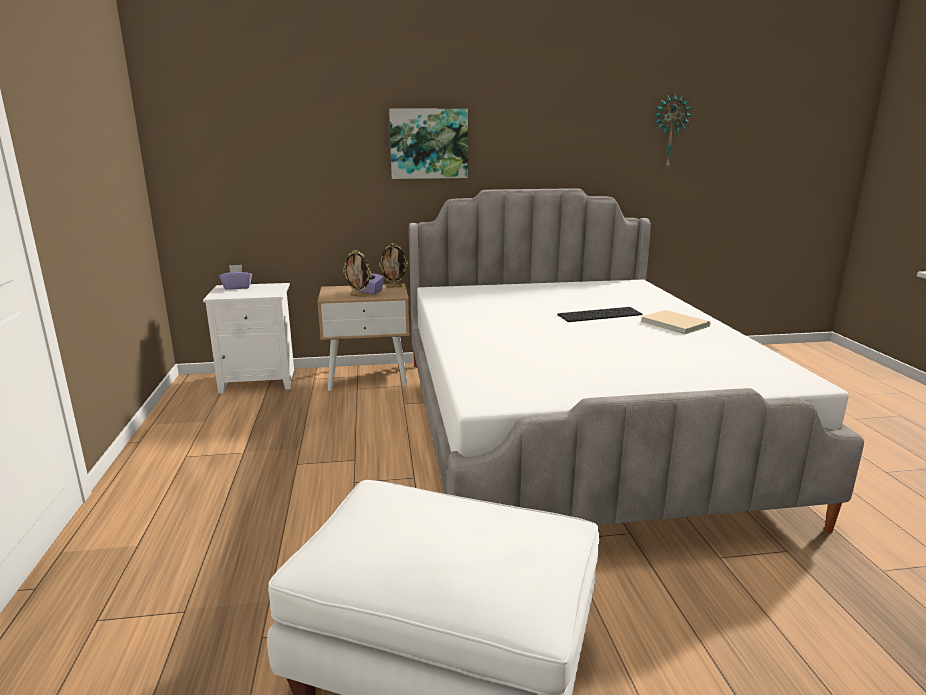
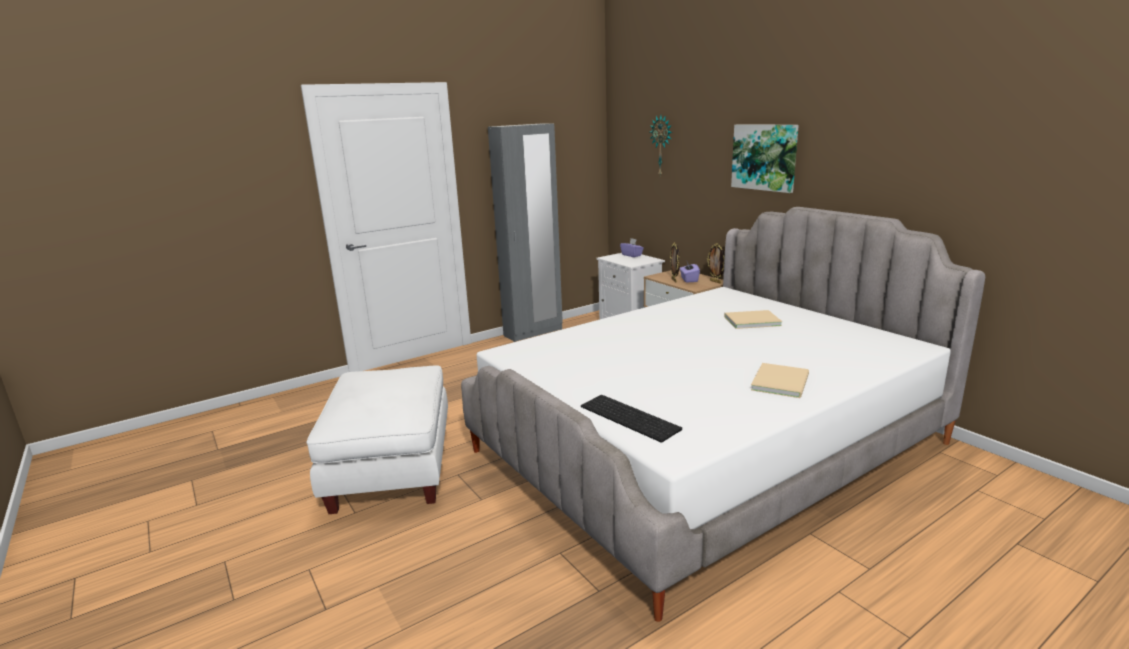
camera: 65 degrees right, 0 degrees up
(155, 436) = (533, 332): none -> grey wardrobe
(527, 300) = (750, 321): none -> beige book
(599, 314) = (756, 350): keyboard -> keyboard (631, 417)
(669, 131) = (1051, 157): wall clock -> wall clock (662, 146)

